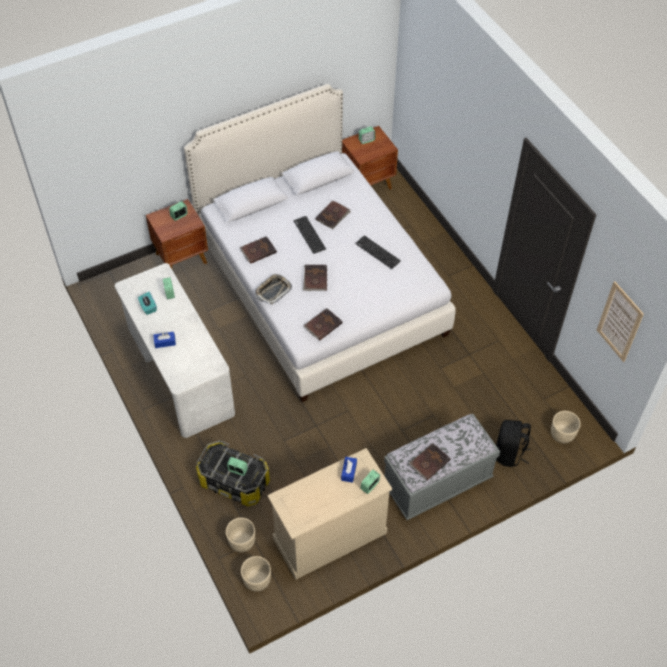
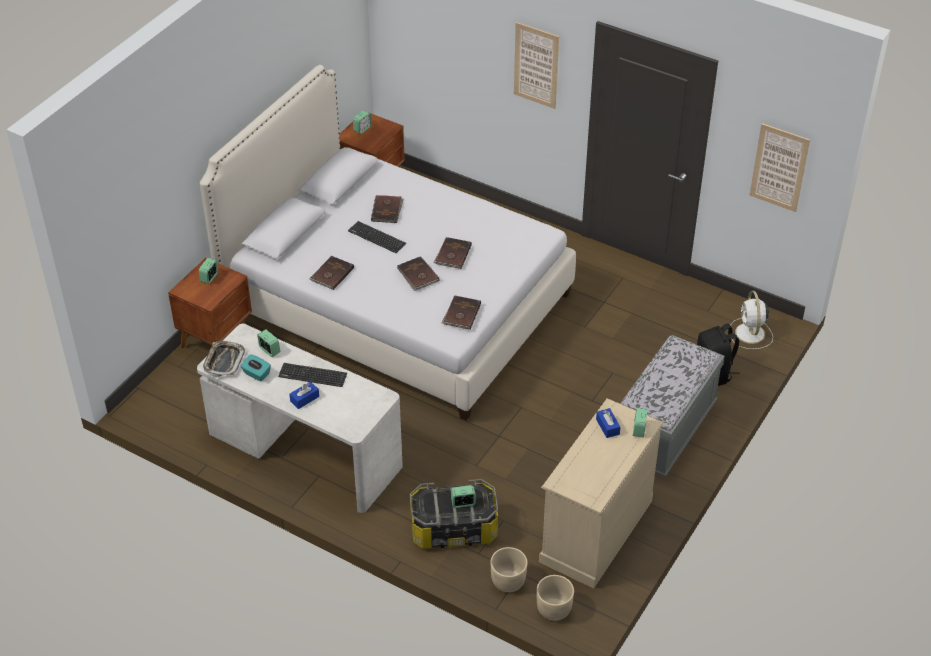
camera: 30 degrees left, 10 degrees down
(273, 291) = (380, 305): tray -> tray (224, 361)
(377, 252) = (463, 225): keyboard -> keyboard (312, 375)
(429, 462) = (666, 394): brown book -> brown book (452, 254)
(484, 149) = (536, 65): none -> picture
(562, 434) = (750, 334): beige planter -> white fan

